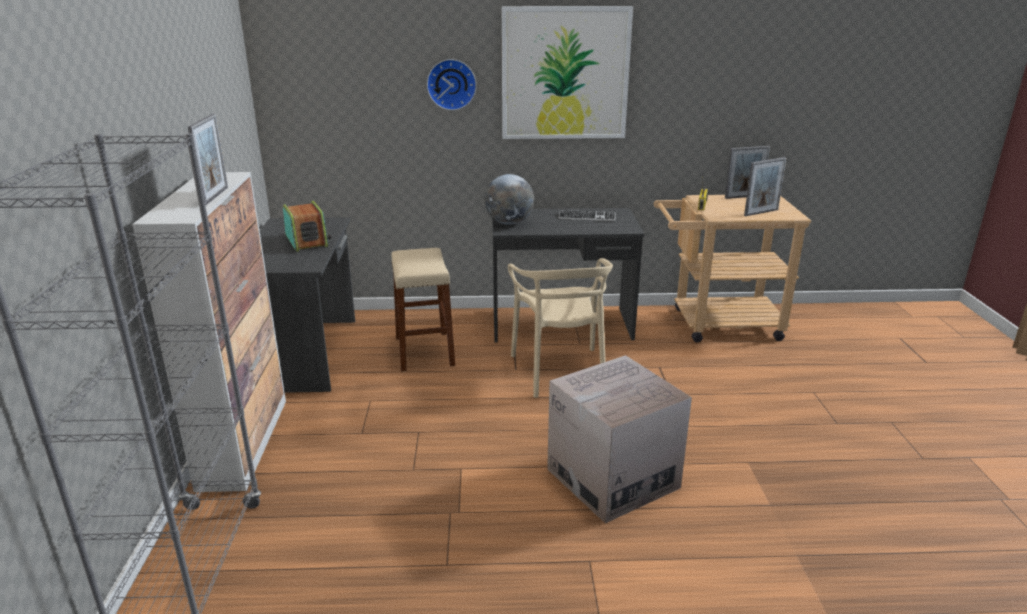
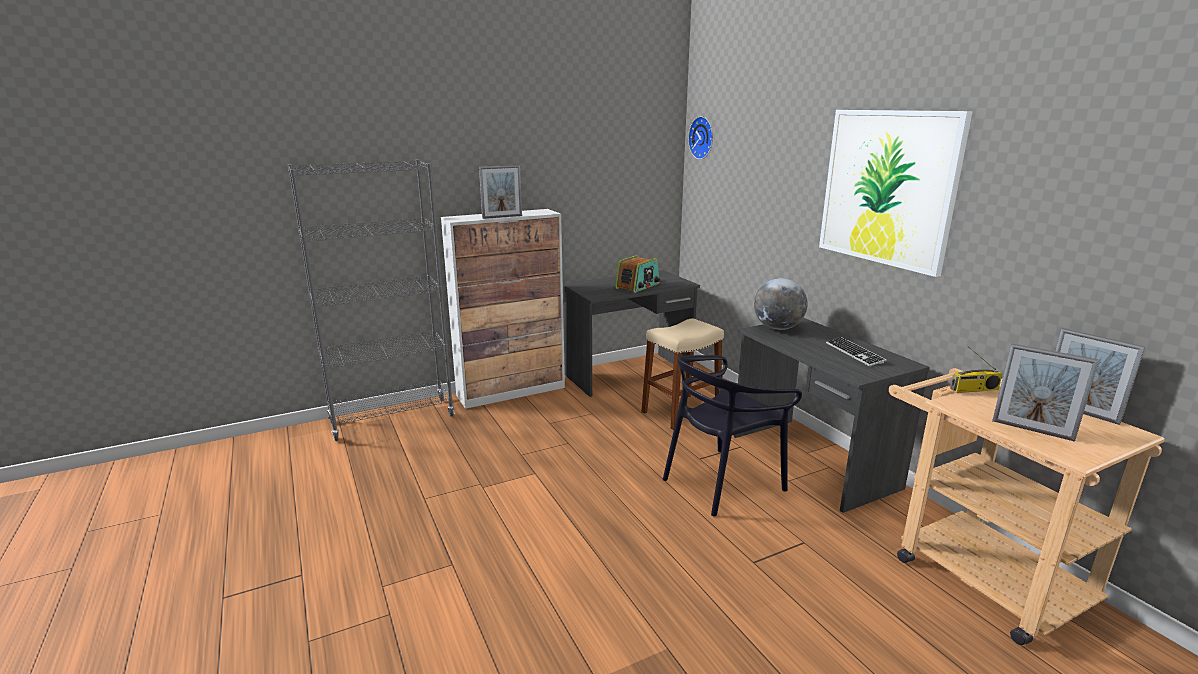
camera: 65 degrees right, 5 degrees down
(451, 84) = (793, 185): wall clock -> wall clock (703, 137)
(560, 371) = (722, 482): beige chair -> black chair
(612, 478) = (571, 552): cardboard box -> none

